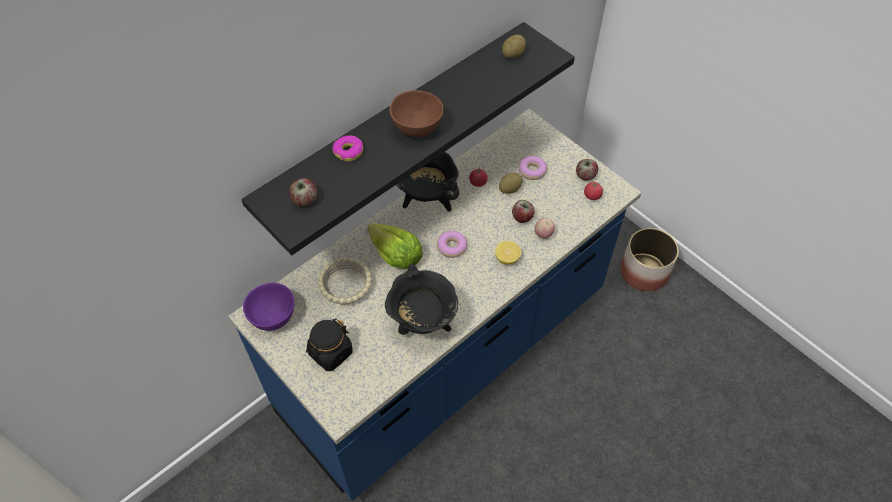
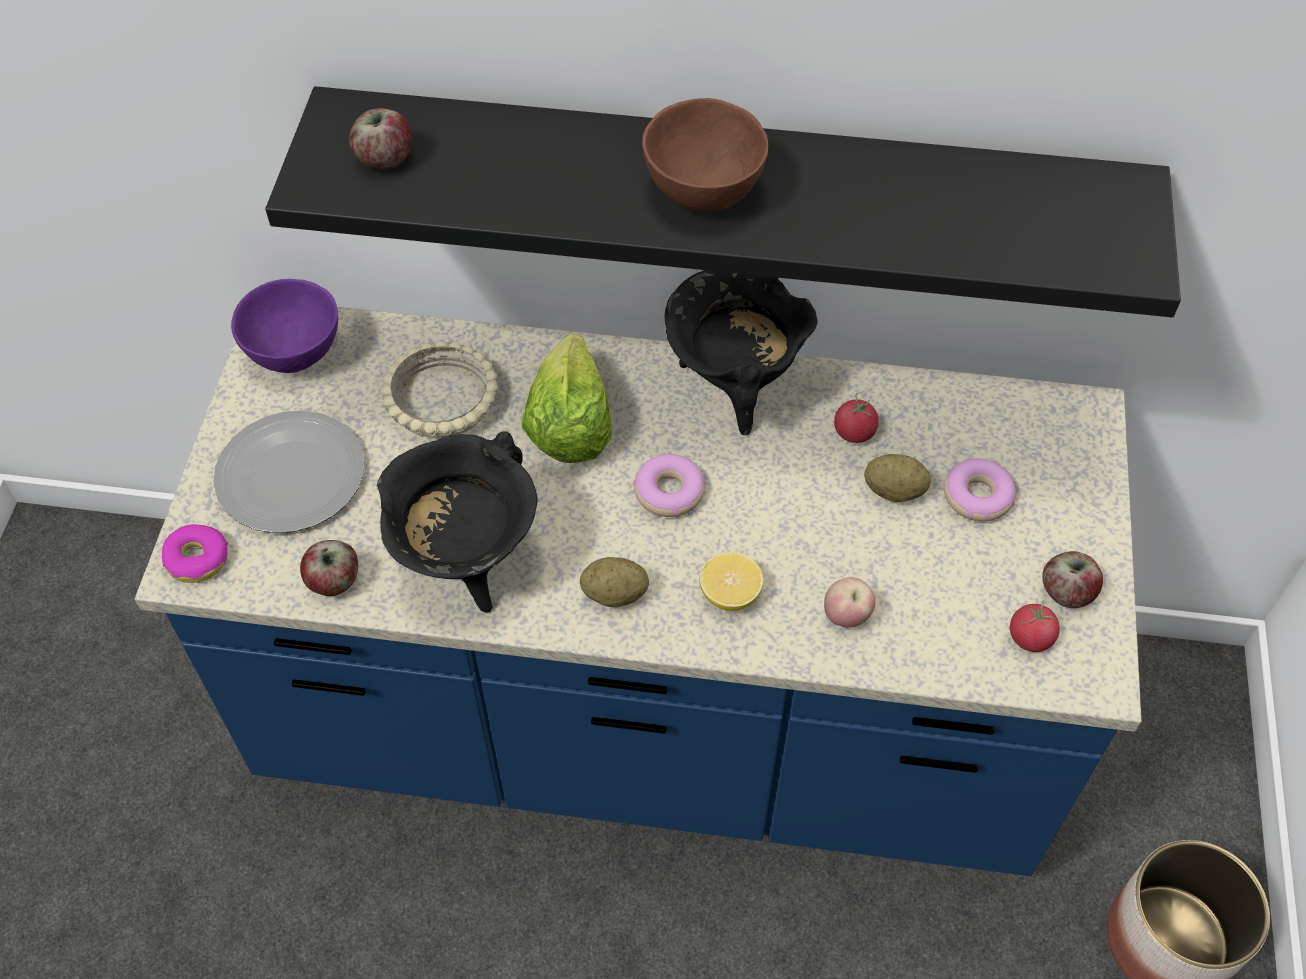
camera: 50 degrees right, 0 degrees up
(330, 353) = (293, 474): black jar -> plate
(348, 151) = (549, 141): donut -> donut (198, 559)
(513, 54) = (1058, 205): potato -> potato (614, 594)
(522, 217) = (849, 555): apple -> apple (334, 582)

